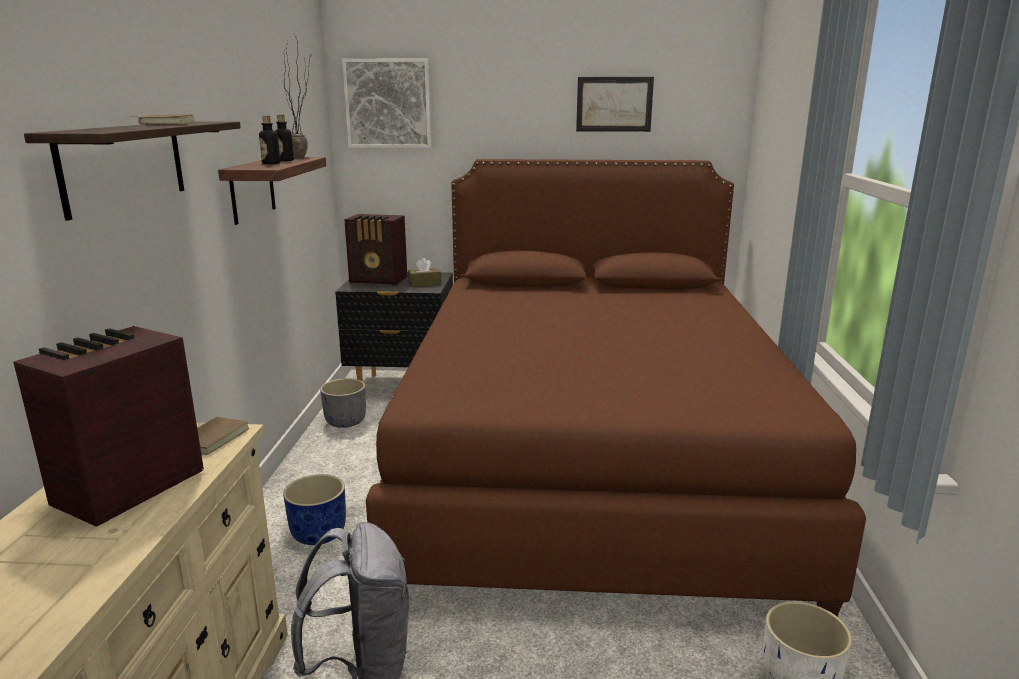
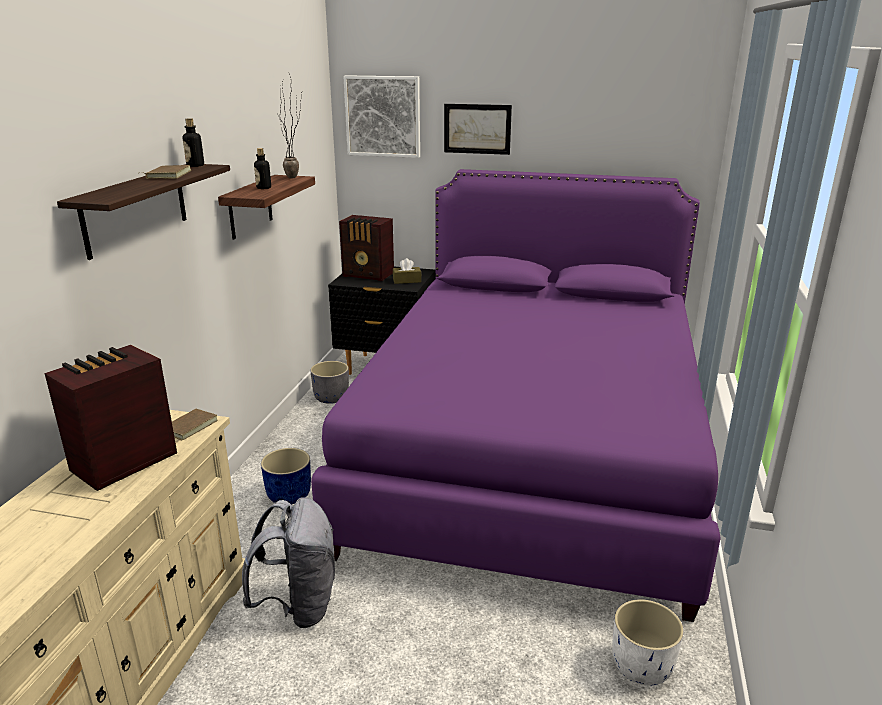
camera: 10 degrees right, 5 degrees up
(285, 160) = (277, 182): bottle -> bottle (195, 165)
(590, 461) = (531, 453): brown bed -> purple bed
(614, 104) = (589, 122): picture -> picture (477, 129)

